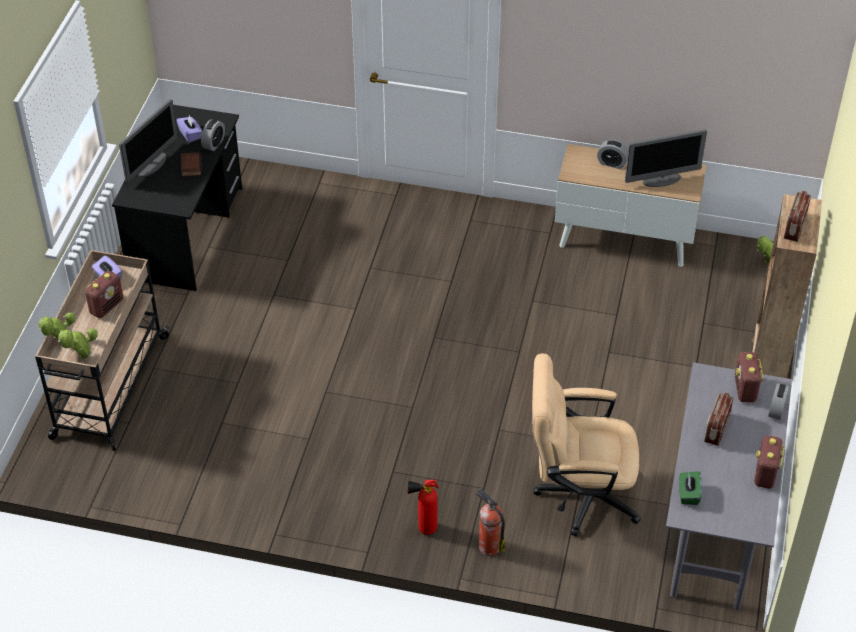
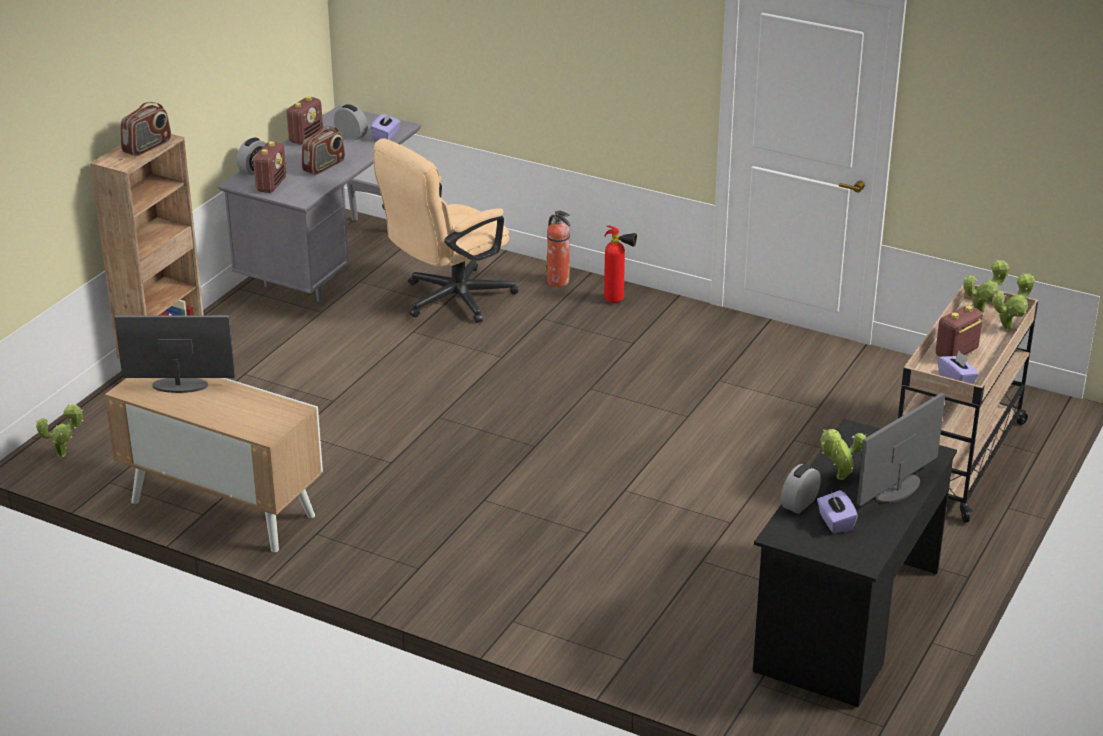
camera: 165 degrees left, 15 degrees down
(190, 166) = (838, 479): book -> potted plant
(578, 494) = (448, 301): beige office chair -> beige office chair turned 120 degrees clockwise
(612, 163) = (228, 413): alarm clock -> alarm clock (351, 135)
(688, 494) = (386, 136): green tissue box -> purple tissue box

